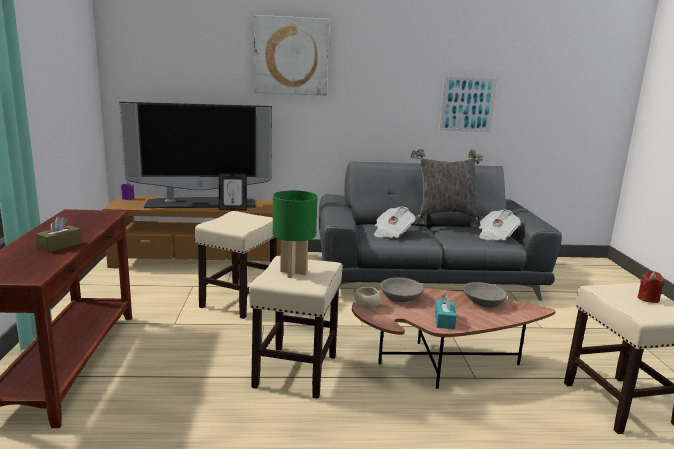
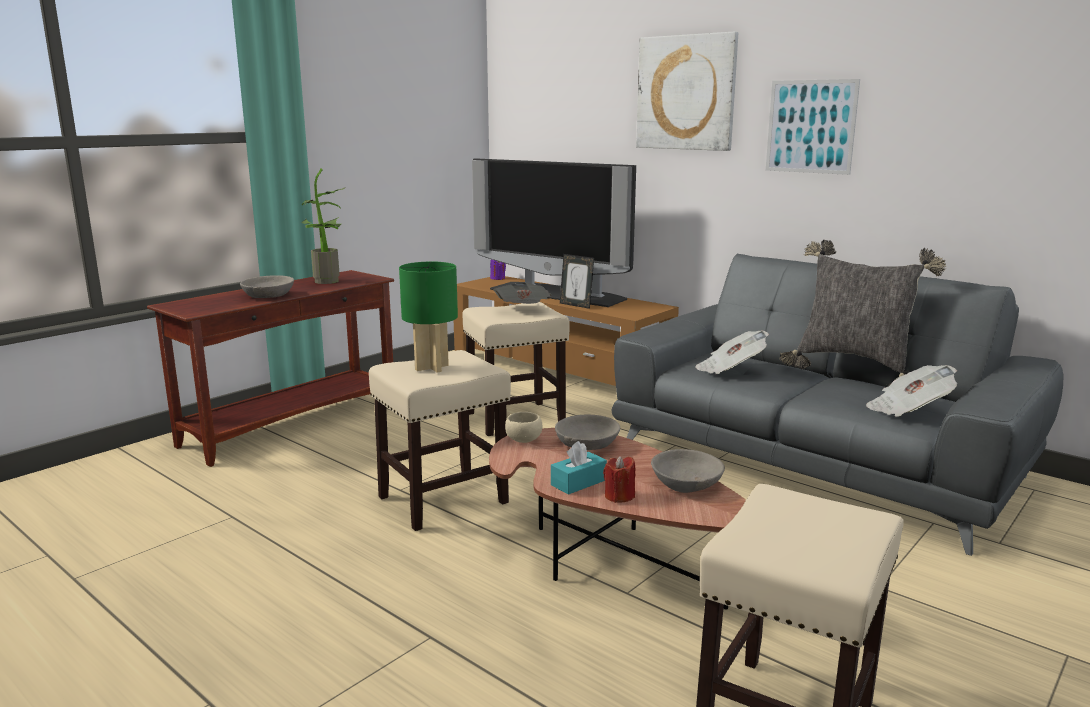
camera: 45 degrees right, 0 degrees up
(60, 246) = (268, 296): brown tissue box -> grey bowl
(79, 223) = (328, 282): none -> potted plant
(241, 218) = (523, 310): none -> newspaper
(467, 104) = (972, 166): picture -> picture (810, 126)
(648, 299) = (828, 534): red candle -> red candle (619, 496)

